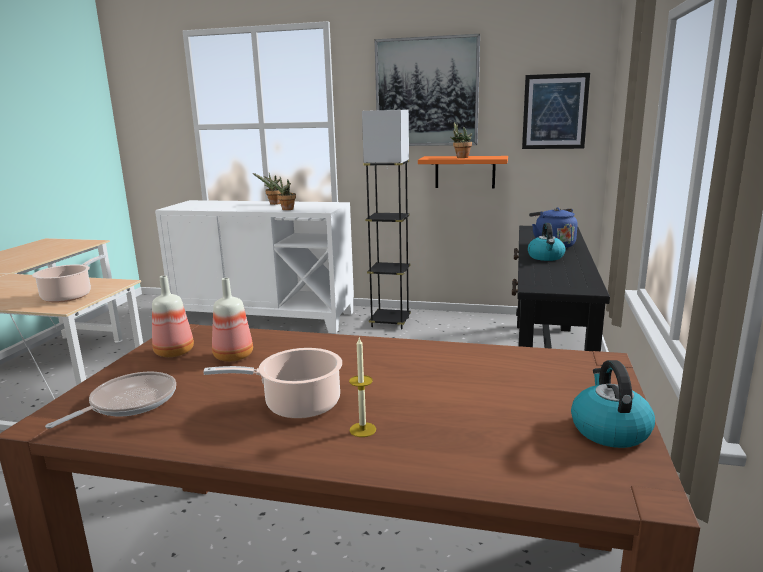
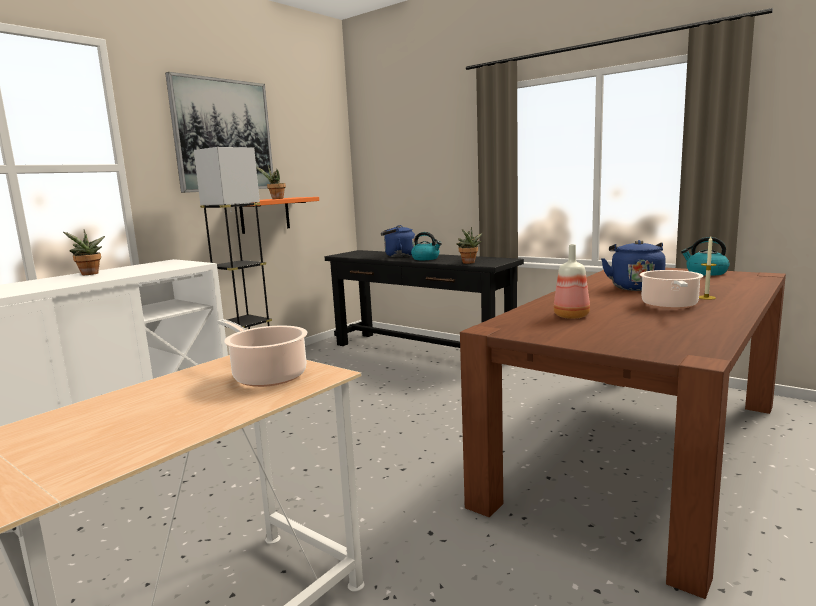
camera: 65 degrees left, 5 degrees down
(129, 403) = (657, 338): frying pan -> none
(176, 352) = (548, 329): bottle -> none
(286, 209) = (146, 271): potted plant -> potted plant (469, 263)
(421, 378) = (635, 287): none -> blue kettle
(554, 111) = (320, 158): picture -> none

